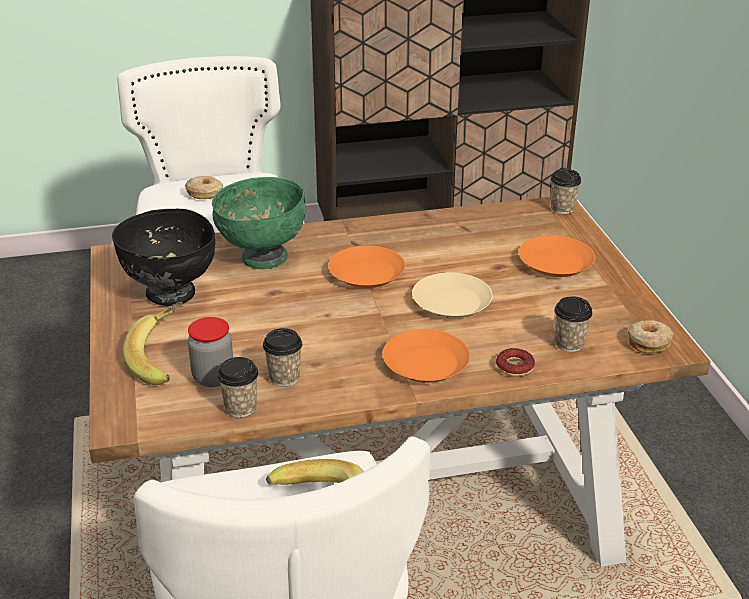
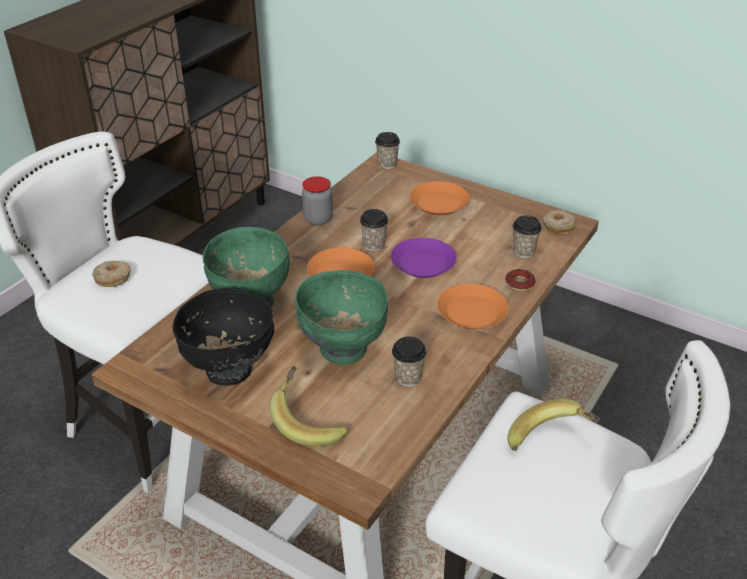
camera: 45 degrees left, 5 degrees up
(213, 377) = (364, 409): jar -> jar (318, 219)
(240, 408) = (416, 416): cup -> cup (373, 245)
(270, 328) = (342, 350): none -> green bowl
(452, 303) = (423, 263): beige plate -> purple plate

